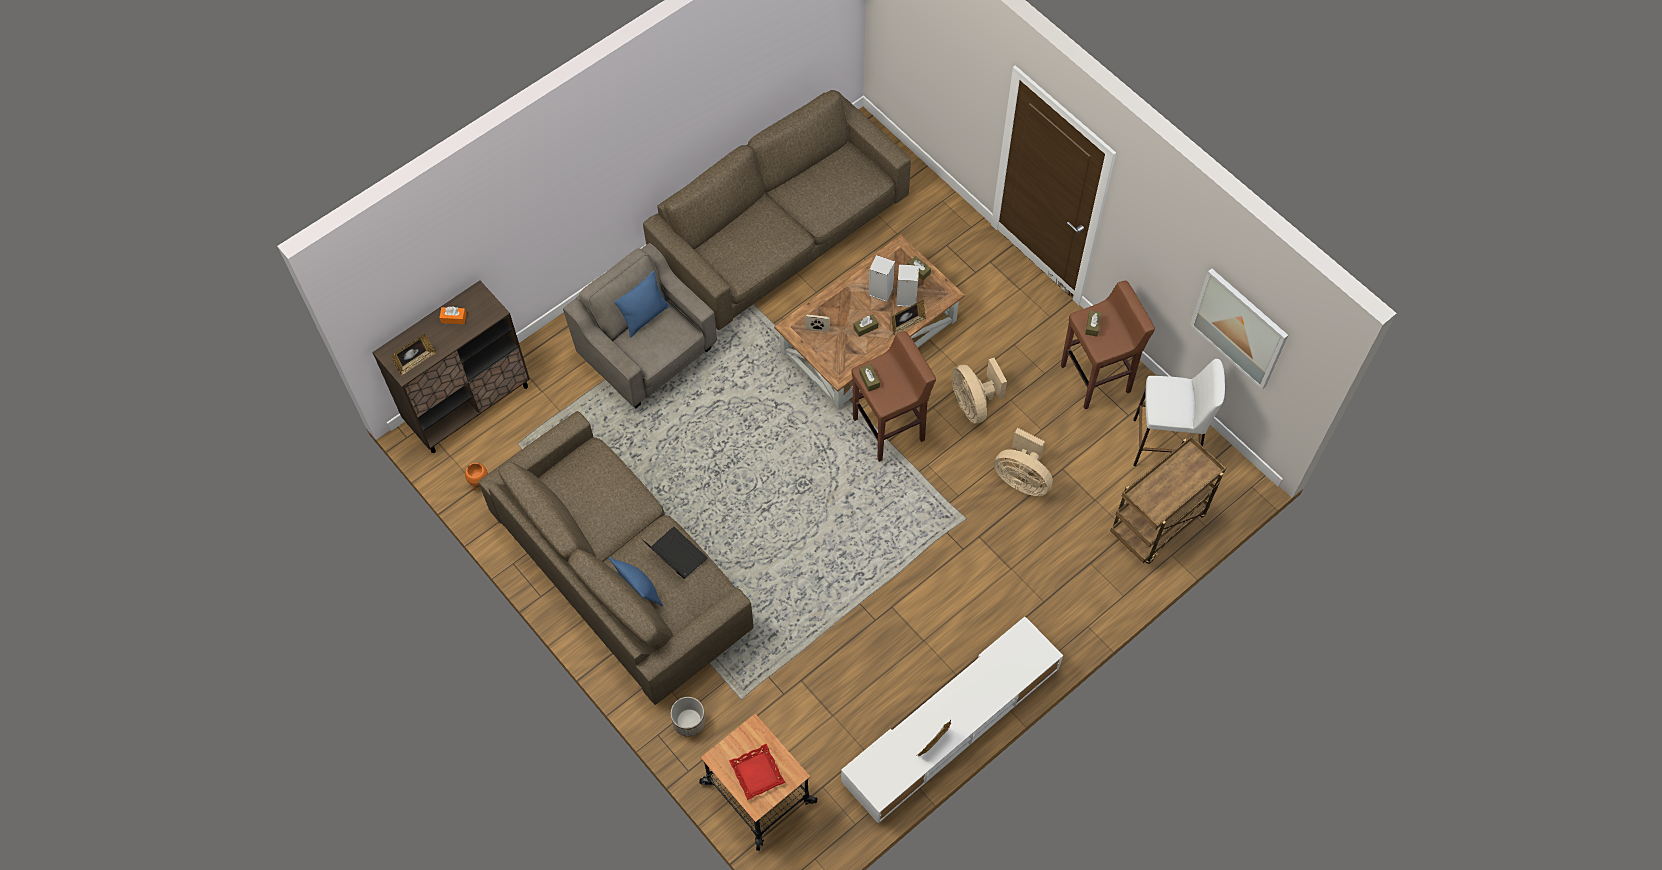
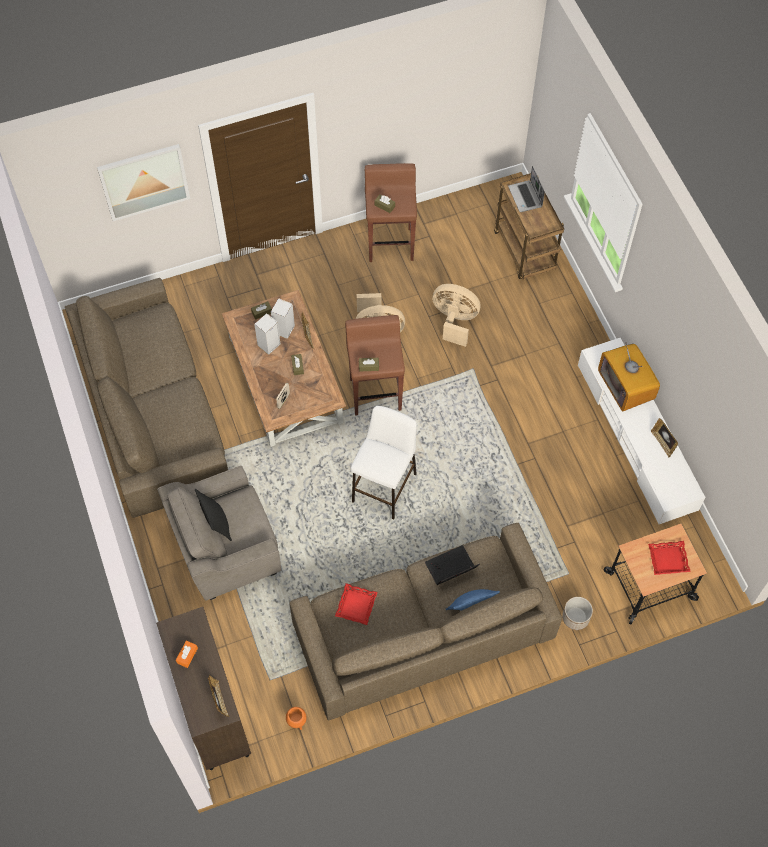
camera: 70 degrees left, 0 degrees up
(601, 477) = (356, 605): none -> red tray
(645, 317) = (216, 523): blue pillow -> black pillow
(994, 680) = (625, 386): none -> television
(1022, 479) = (454, 321): beige fan -> beige fan turned 120 degrees counterclockwise
(1166, 444) = (462, 222): white stool -> white stool (384, 487)
(1187, 472) = (525, 197): none -> laptop
(1239, 328) = (458, 101): picture -> picture (144, 181)

